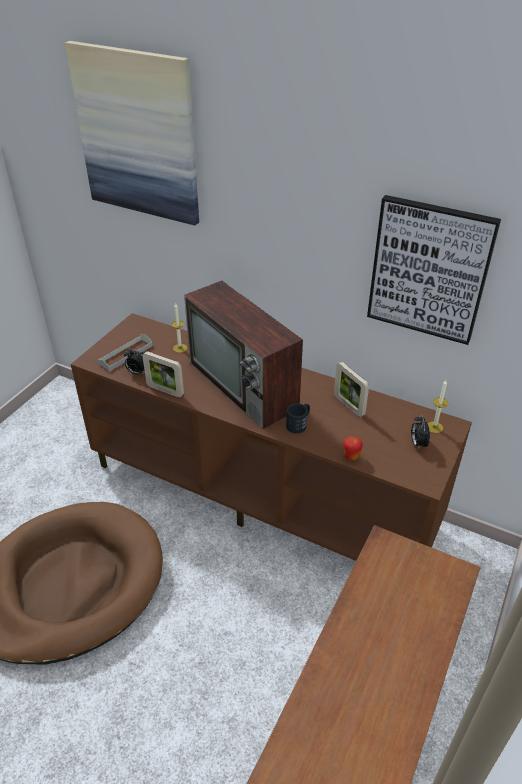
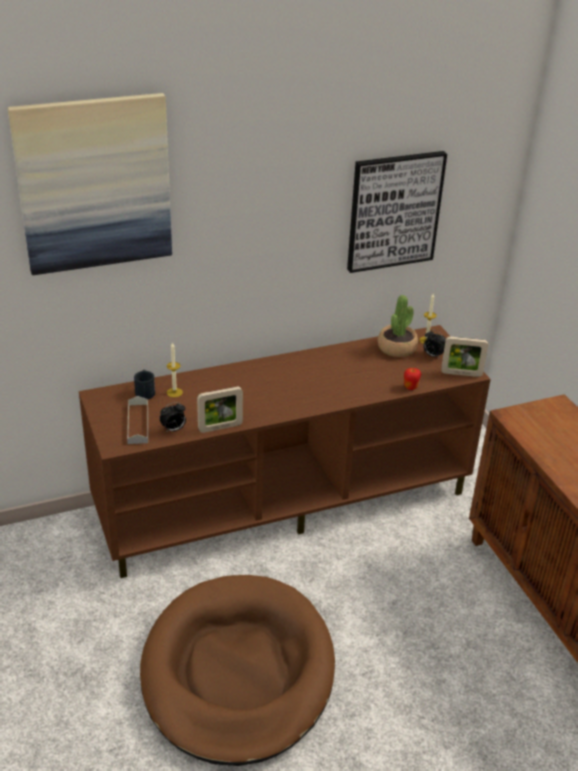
camera: 50 degrees left, 5 degrees down
(244, 386) = (272, 388): television -> none
(299, 423) = (349, 388): black mug -> black mug (145, 391)
(348, 405) = (359, 358): picture frame -> picture frame (461, 373)
(395, 417) = (397, 348): none -> potted plant

